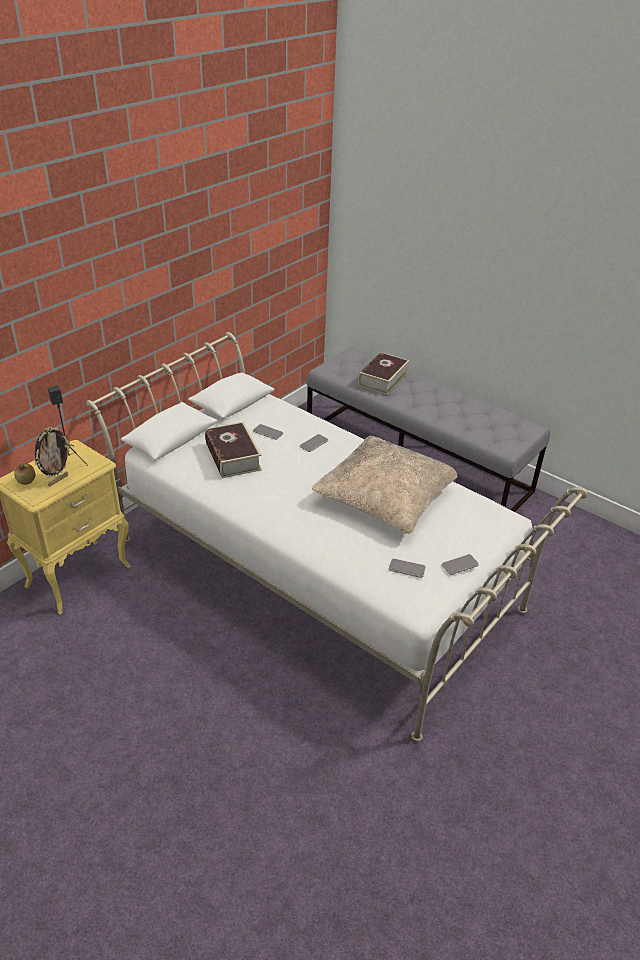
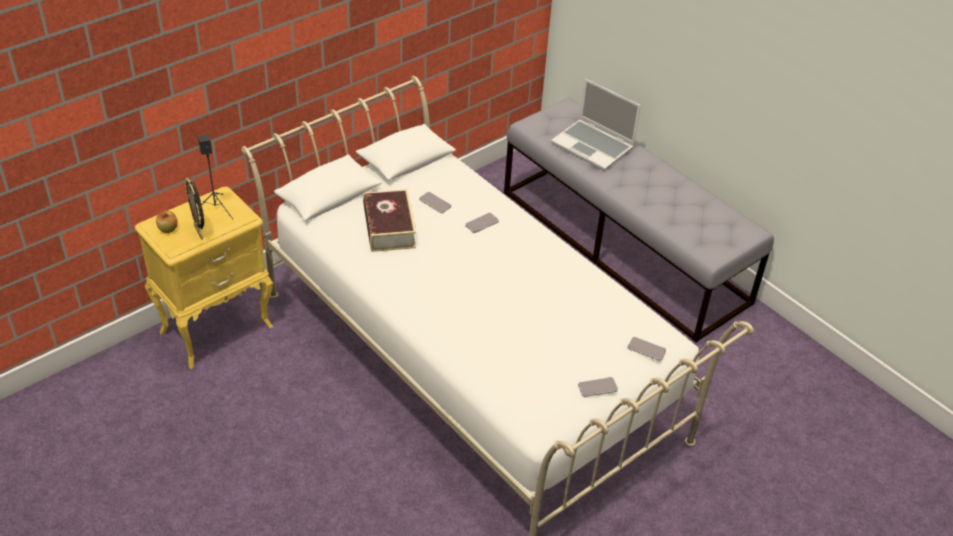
camera: 10 degrees right, 5 degrees up
(58, 480) = (199, 232): picture frame -> picture frame turned 105 degrees clockwise
(383, 379) = (593, 146): book -> laptop
(385, 495) = (543, 296): beige pillow -> none
(407, 568) = (539, 383): phone -> phone (646, 349)

